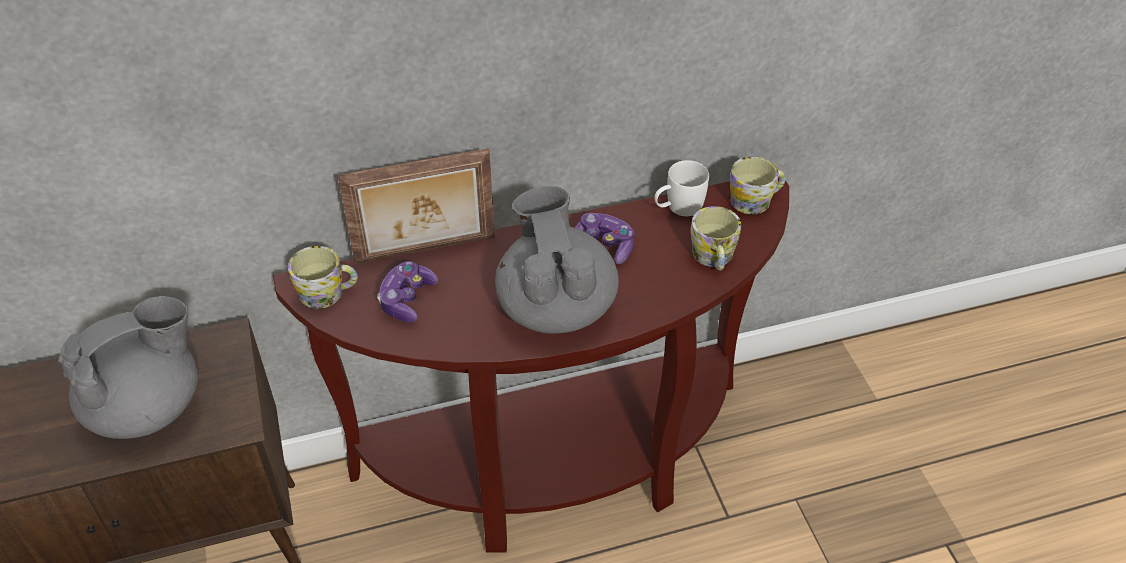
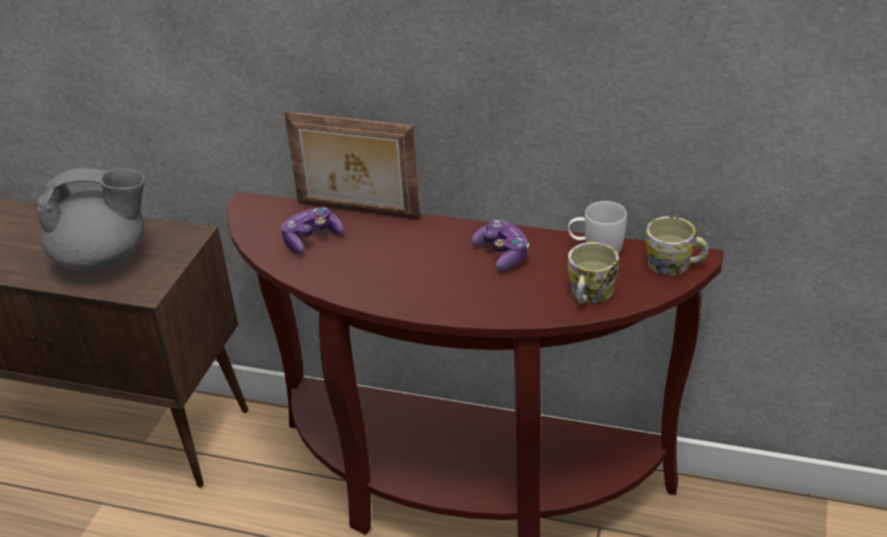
camera: 35 degrees right, 10 degrees down
(328, 293) = (261, 215): mug -> none
(556, 306) = (419, 283): grey teapot -> none

